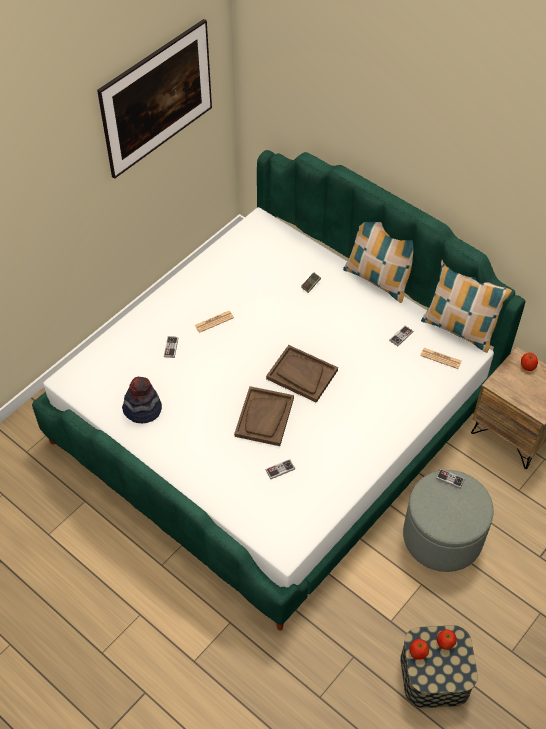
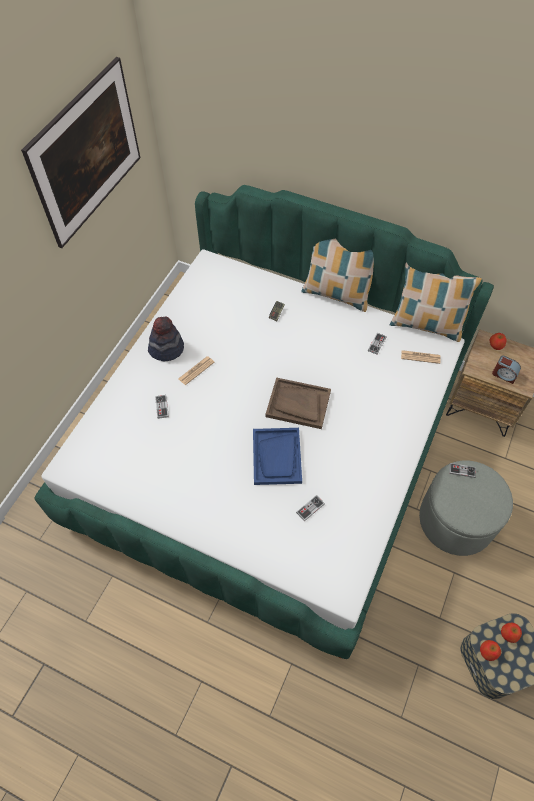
camera: 15 degrees left, 5 degrees up
(142, 409) = (153, 479): hat -> hat (166, 348)
(264, 417) = (277, 457): brown tray -> blue tray
(524, 396) = (504, 375): none -> alarm clock

